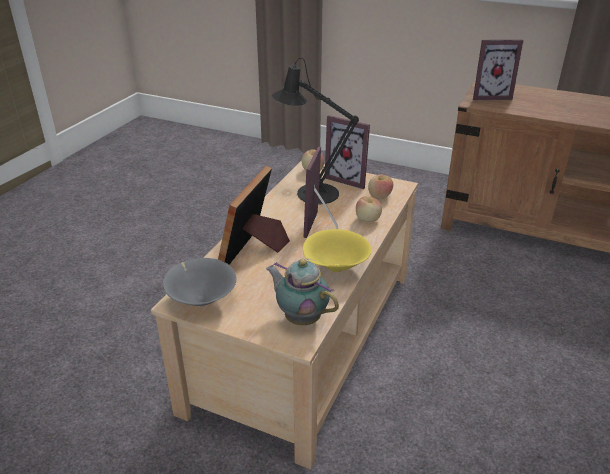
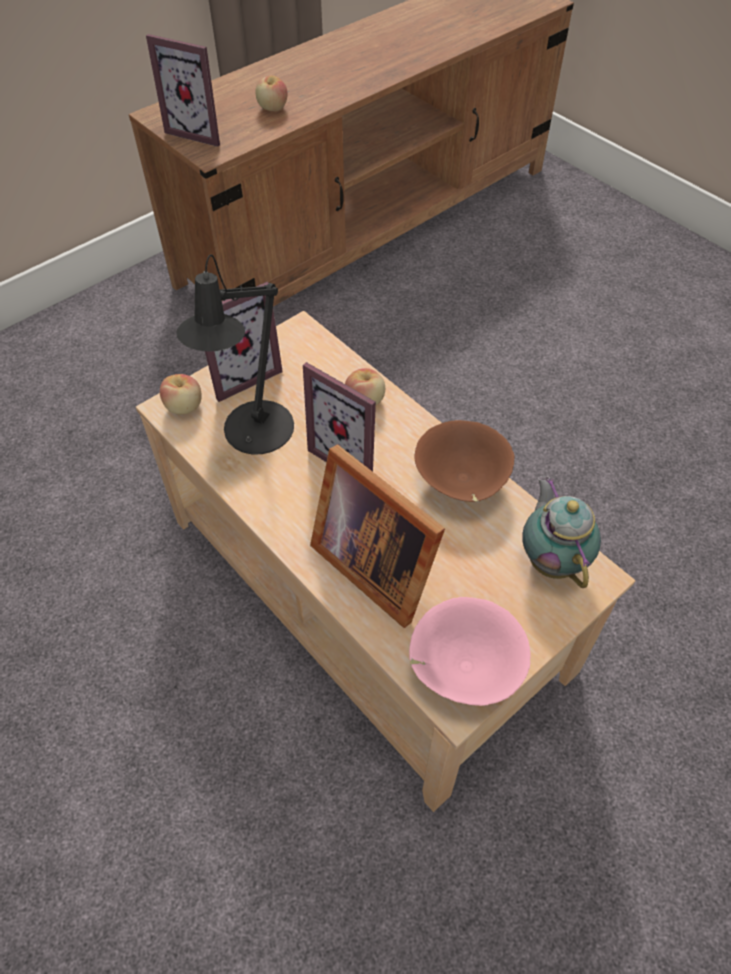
camera: 65 degrees left, 20 degrees up
(201, 300) = (463, 667): grey bowl -> pink bowl
(301, 318) = (551, 559): teapot -> teapot turned 105 degrees clockwise
(334, 268) = (461, 482): yellow bowl -> brown bowl
(379, 196) = (314, 363): apple -> apple (272, 108)
(489, 96) = (200, 131): picture frame -> picture frame turned 90 degrees clockwise

